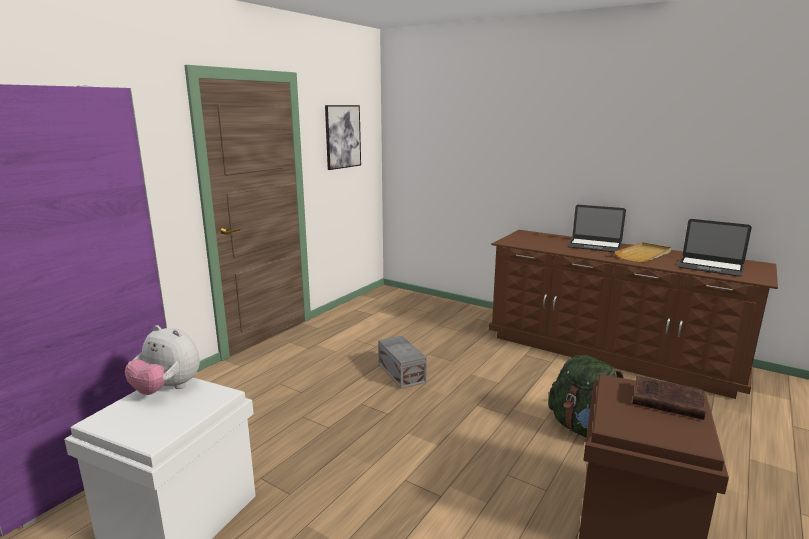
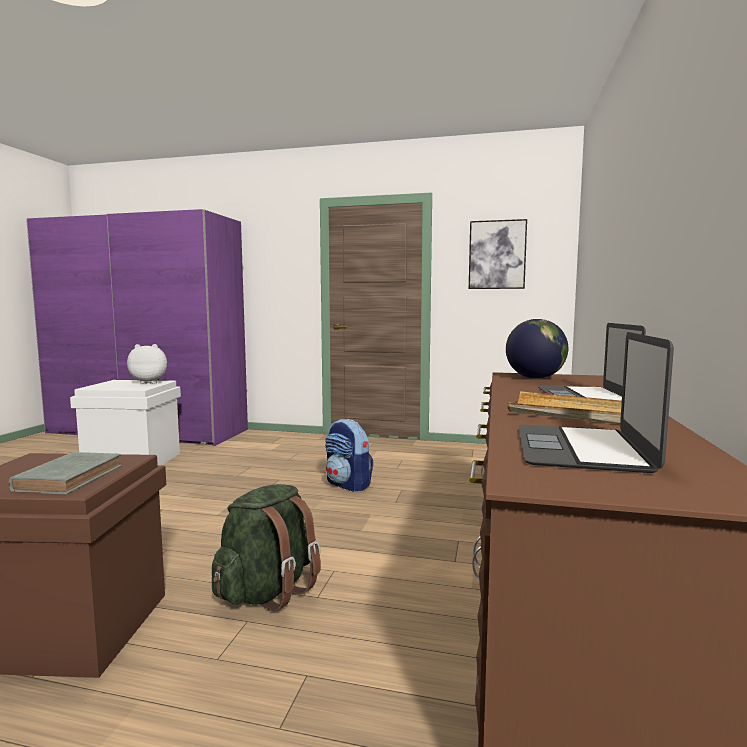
camera: 70 degrees right, 10 degrees down
(167, 389) = (149, 382): plush toy -> plush toy turned 75 degrees clockwise
(402, 372) = (348, 485): grey storage box -> backpack
(526, 241) = (535, 378): none -> globe
(665, 401) = (71, 477): brown book -> grey book

